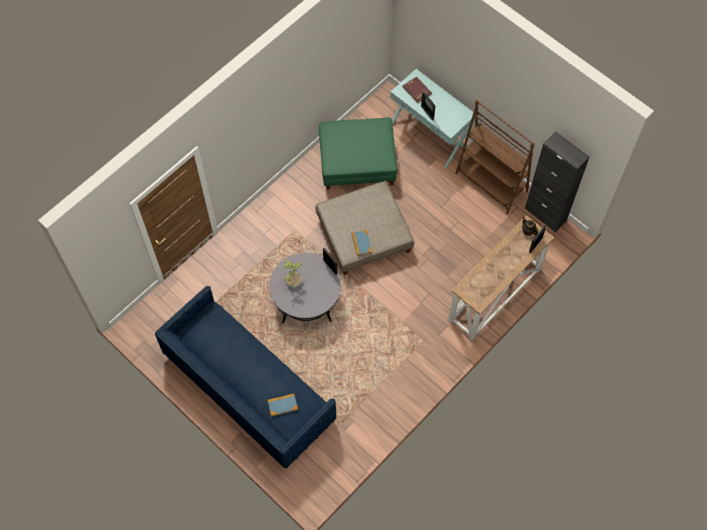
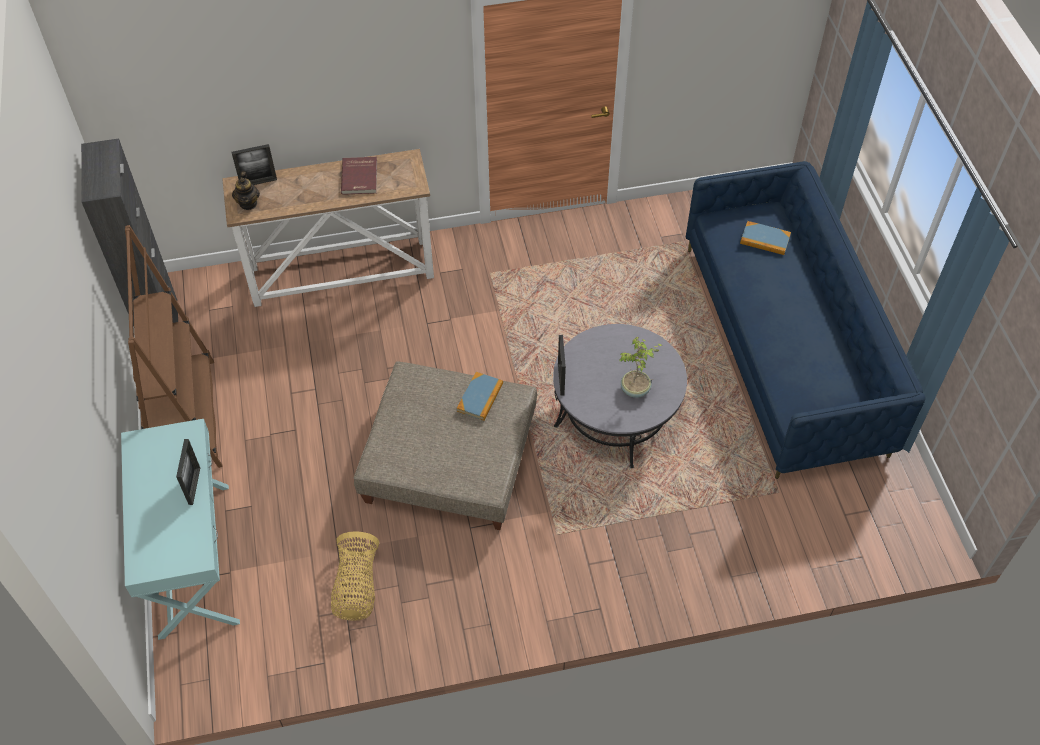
camera: 145 degrees left, 10 degrees down
(357, 162) = (356, 587): green ottoman -> basket
(416, 90) = (170, 539): red book -> red book (360, 177)

